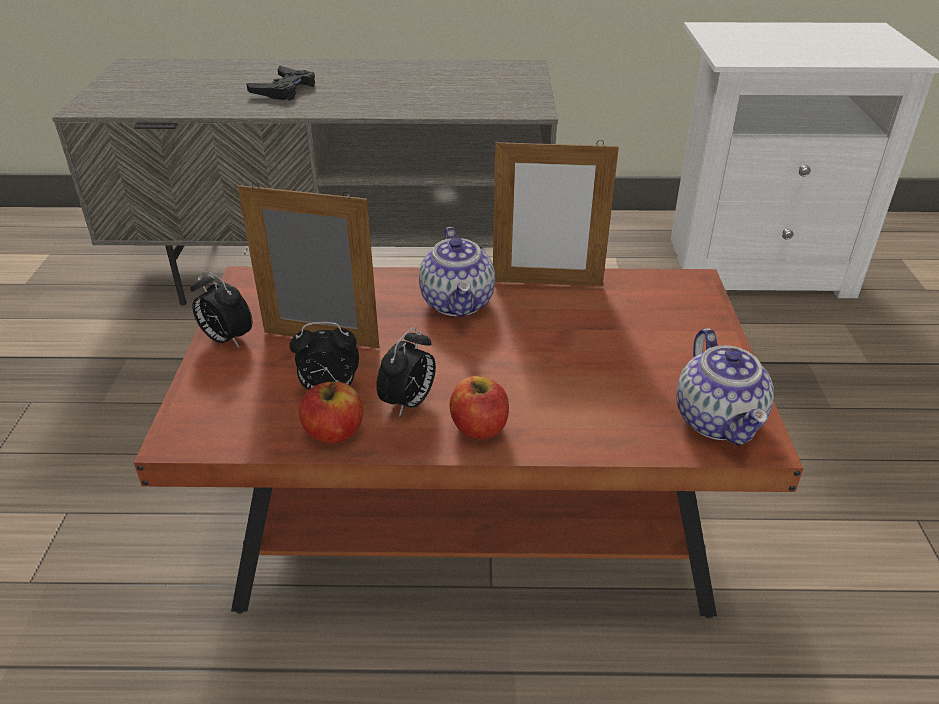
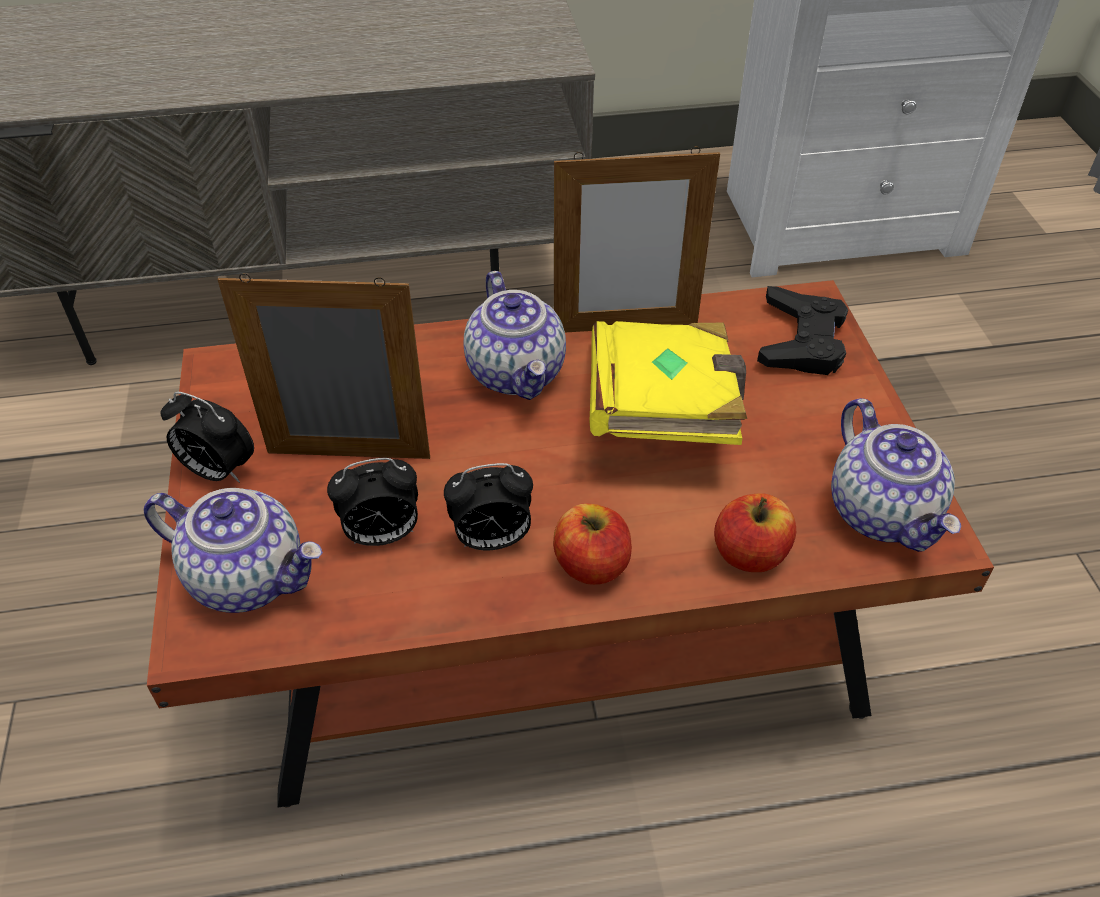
camera: 10 degrees left, 10 degrees up
(227, 405) = (249, 576): none -> teapot
(285, 90) = (197, 52): black game controller -> black game controller (801, 340)
(334, 432) = (405, 599): apple -> apple (750, 554)
(408, 403) = (491, 540): alarm clock -> alarm clock turned 60 degrees clockwise
(562, 337) = (663, 410): none -> yellow book

